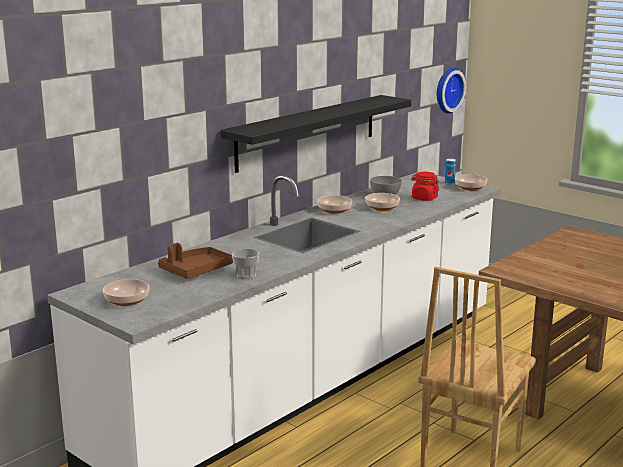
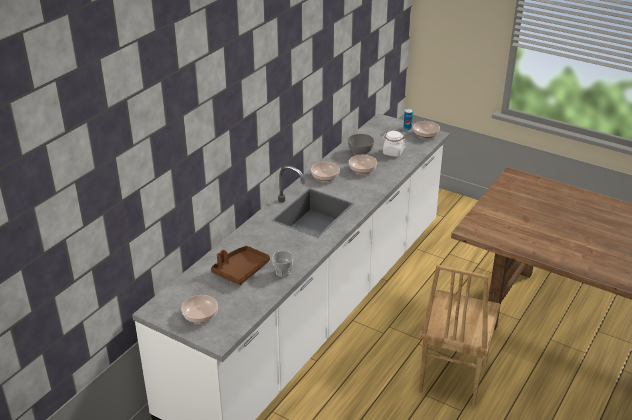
camera: 10 degrees left, 15 degrees up
(308, 132) = (300, 115): black shelf -> none
(424, 198) = (392, 152): red jar -> white jar
(447, 90) = (397, 38): wall clock -> none

